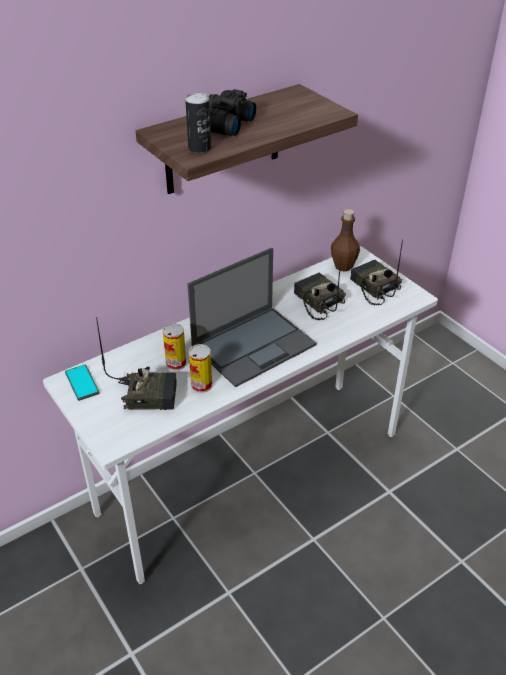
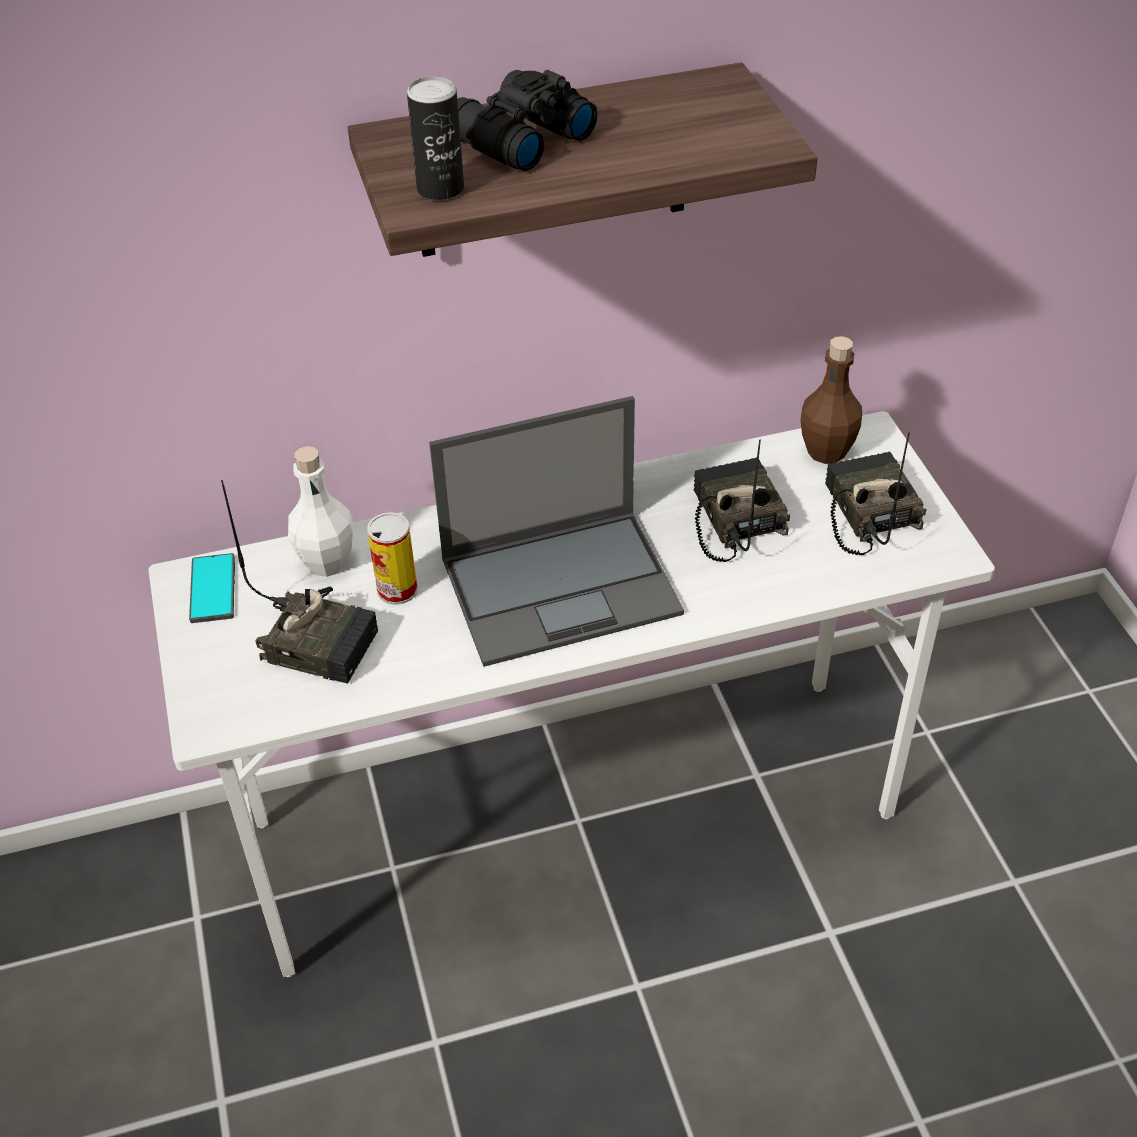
camera: 20 degrees right, 5 degrees up
(135, 359) = (327, 562): none -> white bottle
(201, 385) = (423, 646): can -> none

